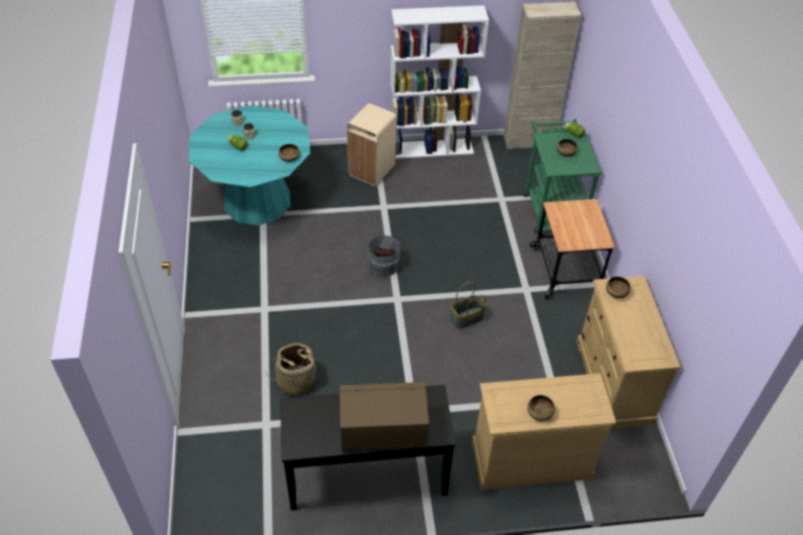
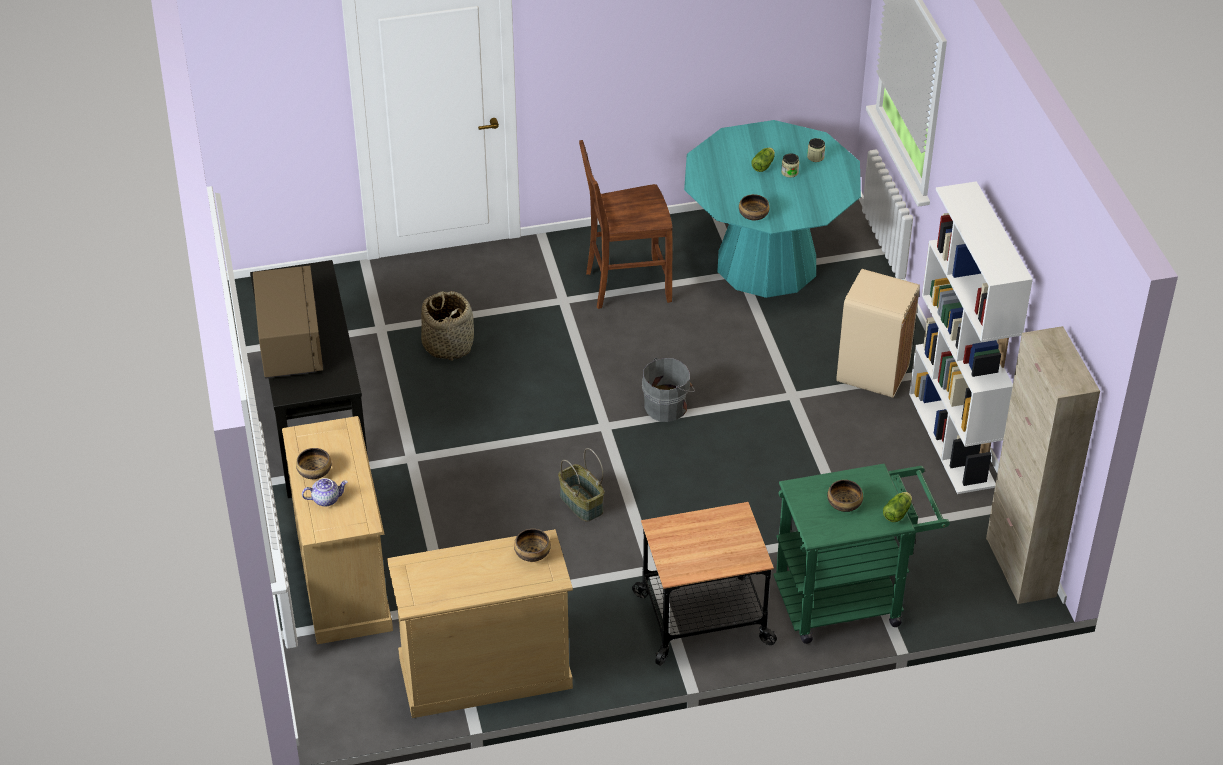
camera: 85 degrees right, 5 degrees down
(258, 273) = (626, 285): none -> brown chair
(569, 406) = (326, 499): none -> teapot

